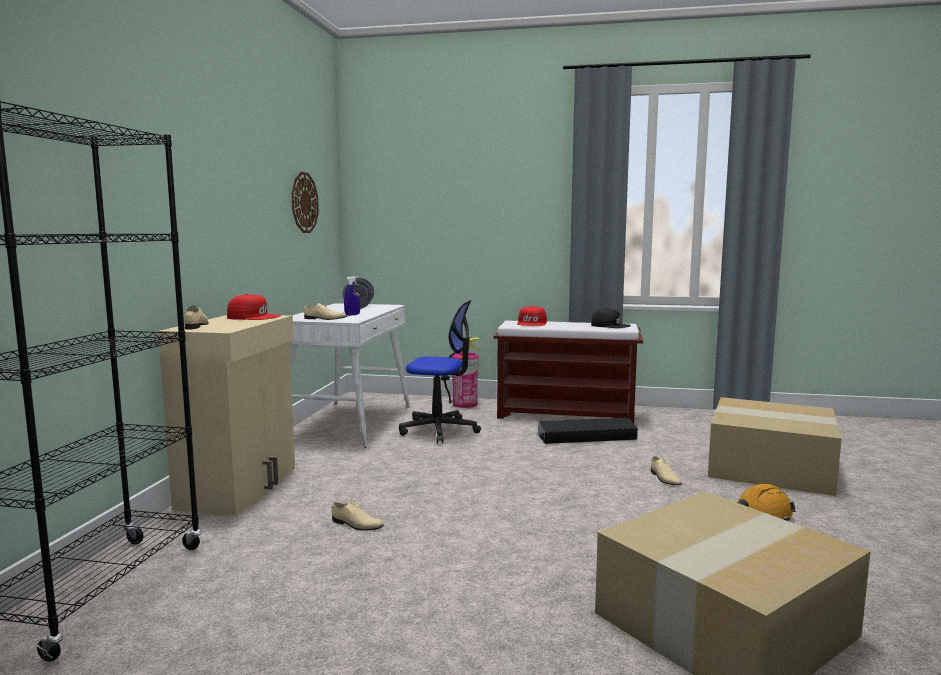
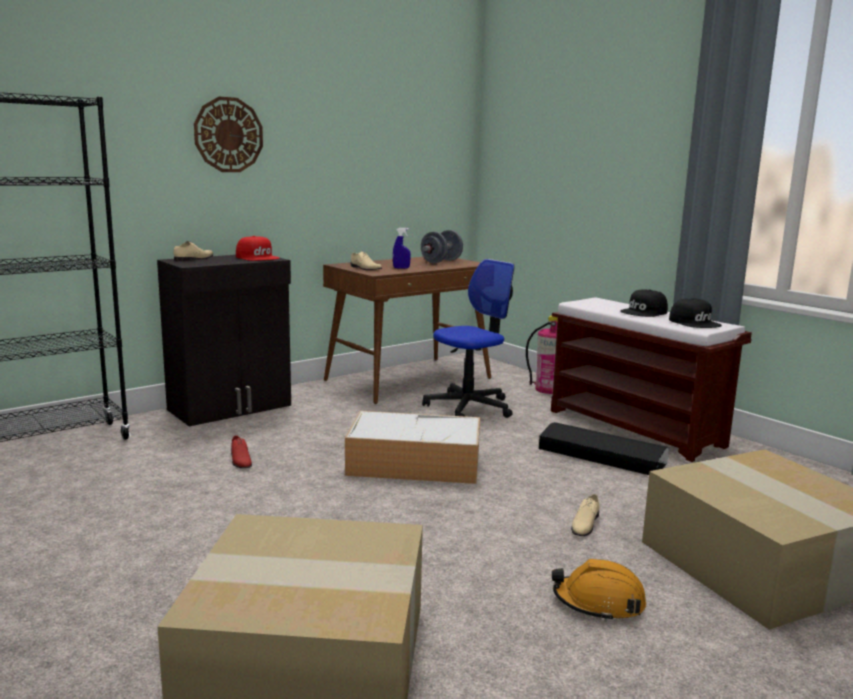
camera: 40 degrees right, 5 degrees up
(241, 487) = (231, 408): beige cabinet -> black cabinet
(304, 202) = (399, 147): wall clock -> wall clock (228, 135)
(348, 422) = (408, 379): white desk -> brown desk
(356, 524) = (240, 460): beige shoe -> red shoe
(439, 430) = (469, 407): office chair -> office chair turned 90 degrees counterclockwise
(494, 478) = (416, 463): none -> storage box
(532, 323) = (608, 305): red cap -> none
(566, 324) = (644, 312): none -> black cap

